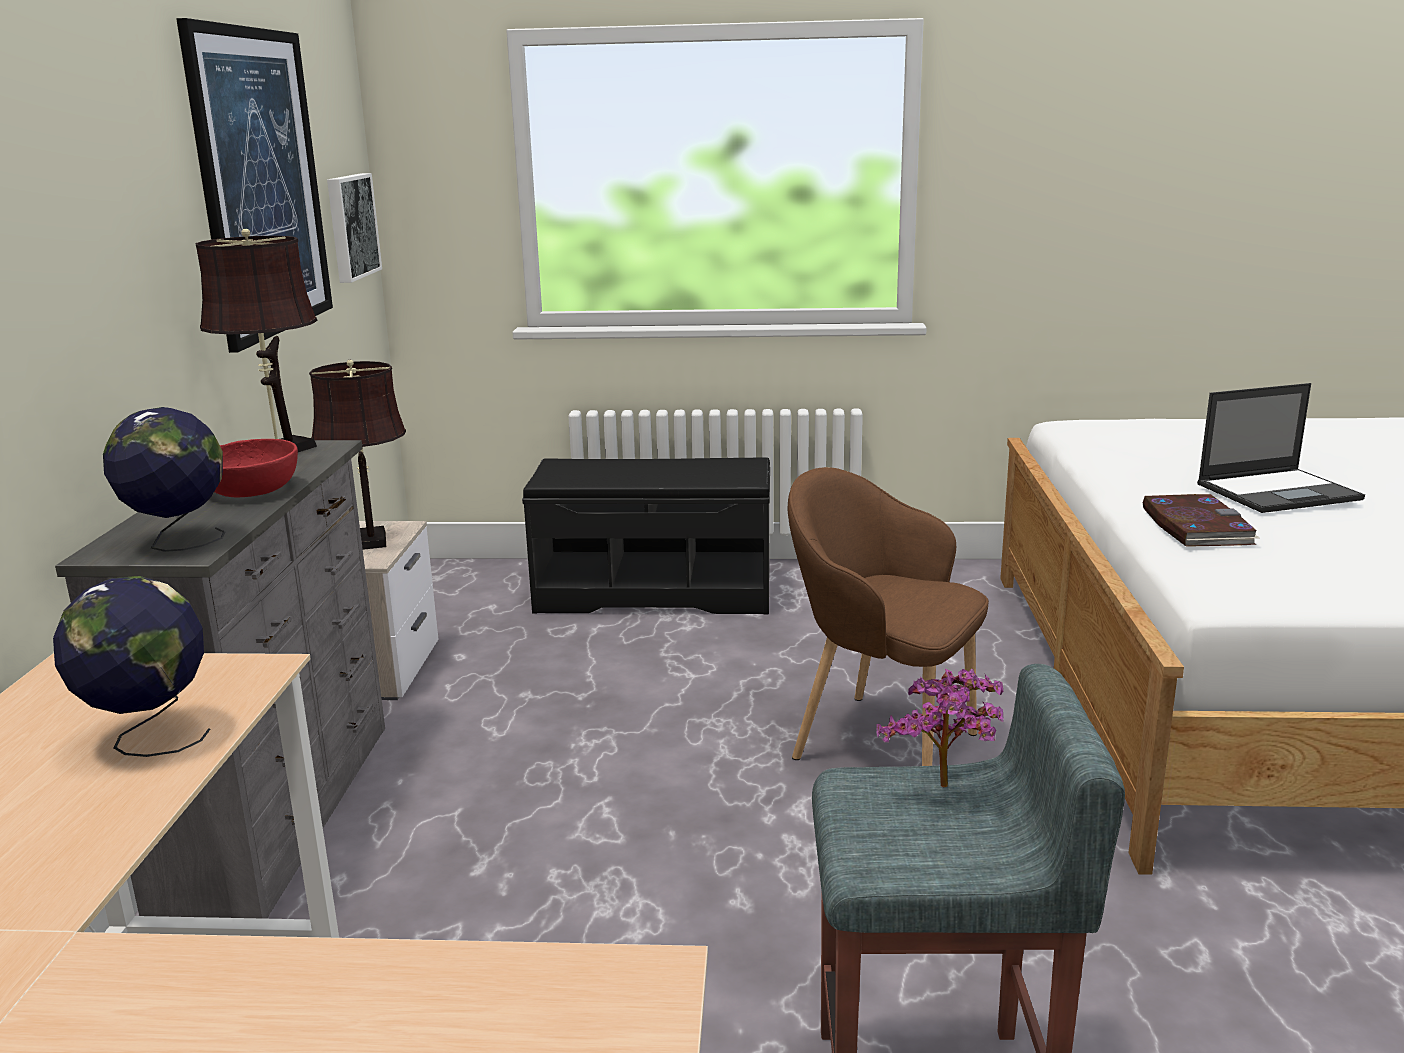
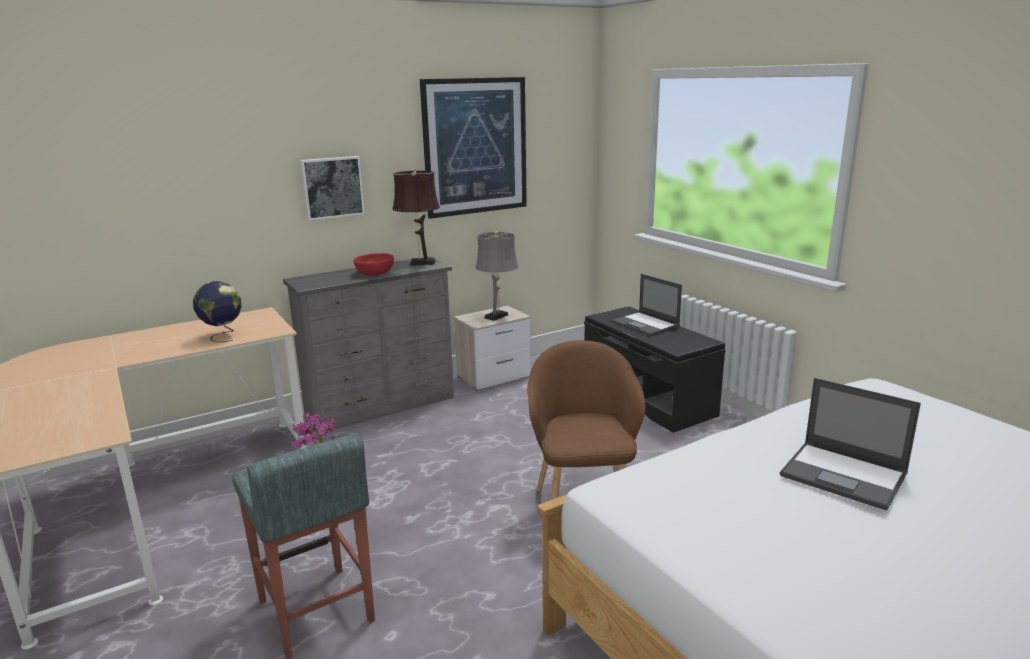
camera: 55 degrees right, 0 degrees up
(178, 542) = (314, 282): globe -> none
(350, 226) = (563, 168): picture -> picture (332, 187)
(372, 538) = (498, 316): brown table lamp -> grey table lamp
(634, 469) = (645, 324): none -> laptop
(1195, 526) = (715, 459): book -> none

